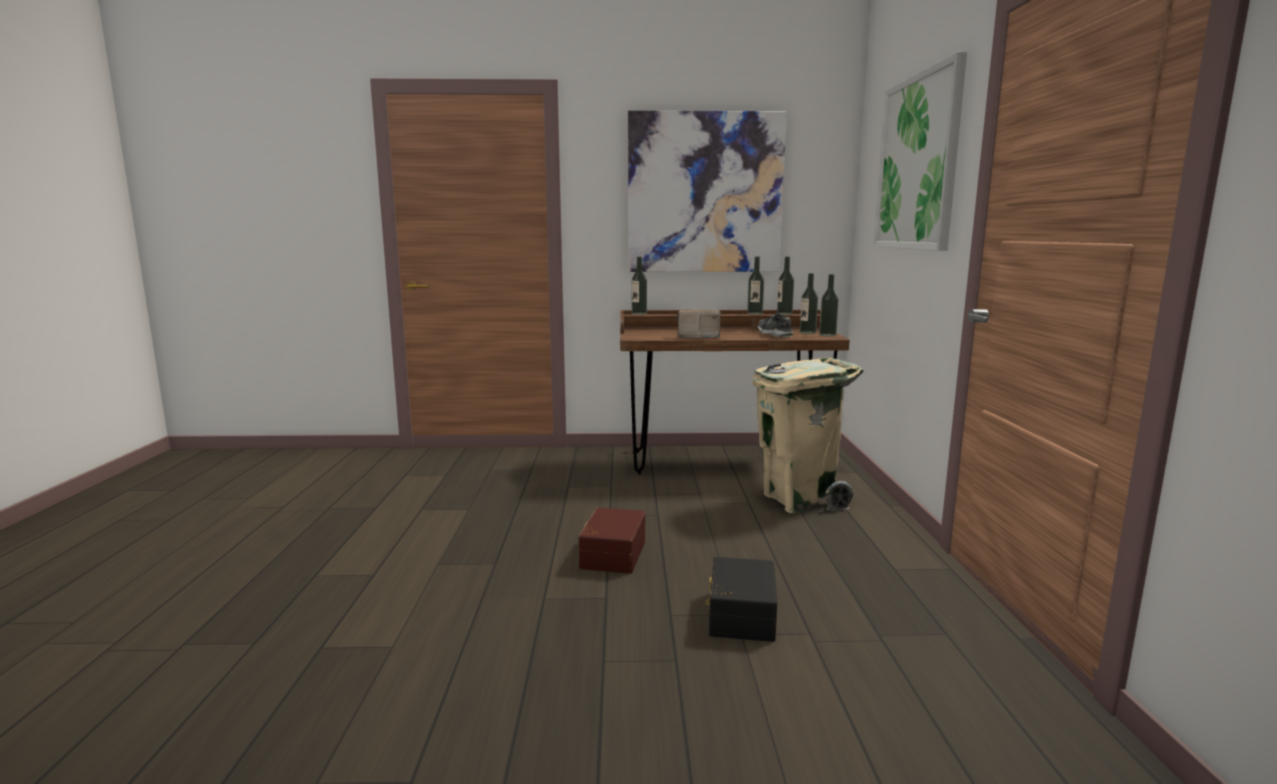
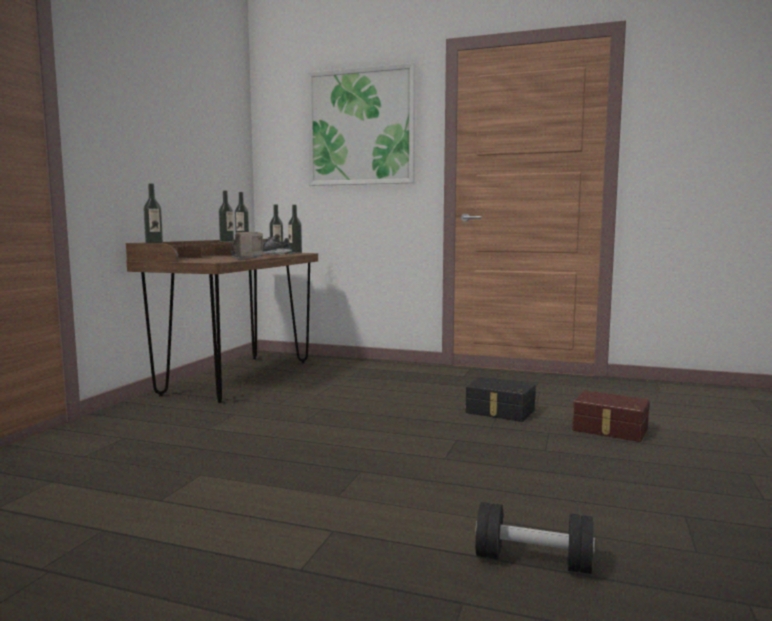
camera: 70 degrees left, 5 degrees down
(311, 670) = (533, 561): none -> black dumbbell
(611, 554) = (383, 430): brown storage box -> brown storage box (610, 429)
(705, 193) = (174, 127): picture -> none
(799, 499) = (344, 374): beige trash can -> none

